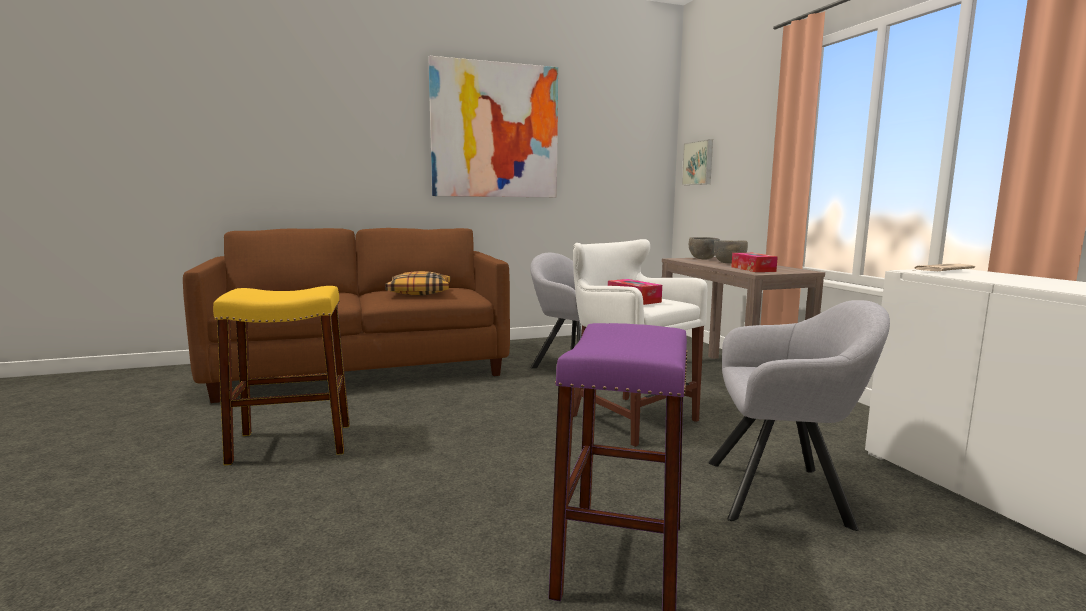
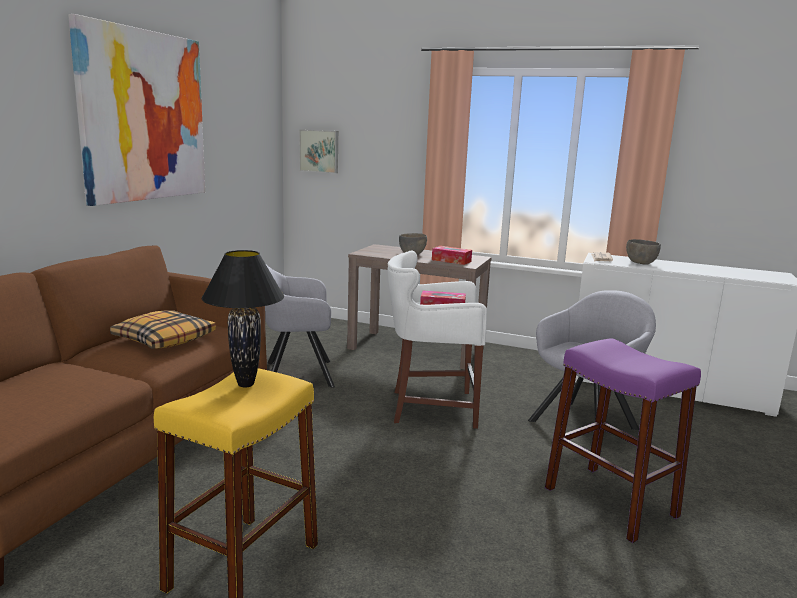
camera: 50 degrees left, 5 degrees up
(298, 290) = (245, 384): none -> black table lamp
(702, 258) = (376, 250): grey bowl -> grey bowl (640, 263)

